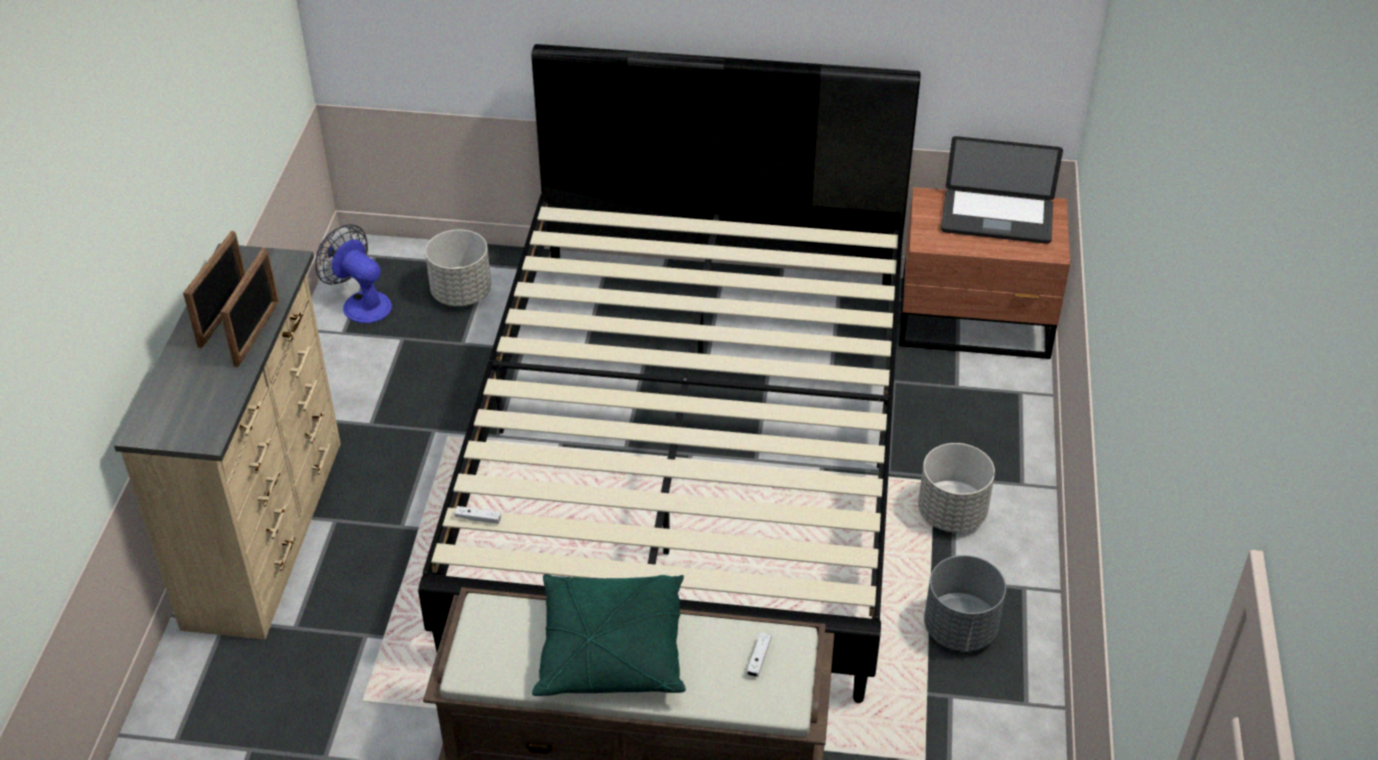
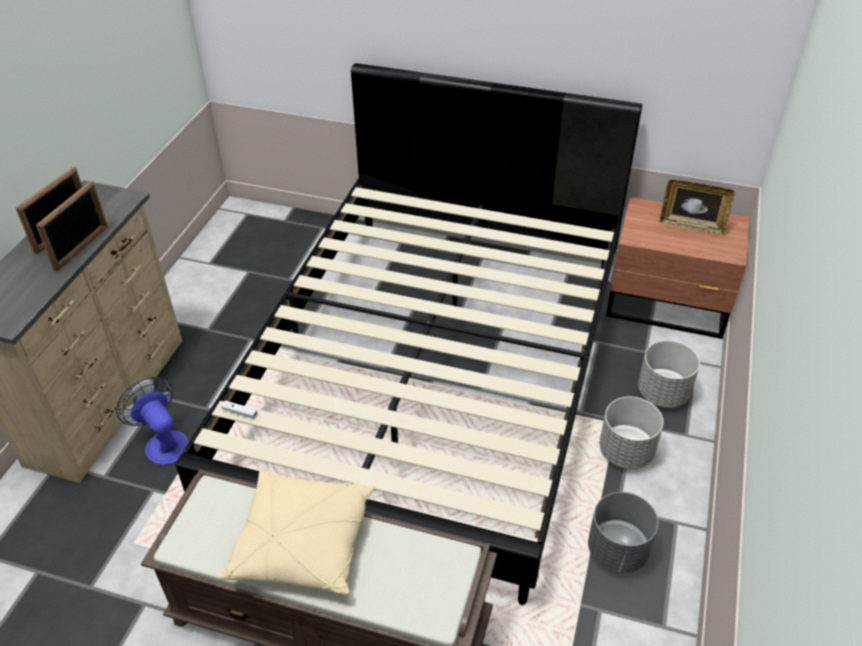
camera: 10 degrees right, 0 degrees up
(361, 303) = (228, 244): fan -> fan (163, 442)
(461, 293) = (298, 244): grey planter -> grey planter (663, 393)
(611, 650) = (302, 543): green pillow -> beige pillow
(759, 658) = (424, 569): white game controller -> none
(997, 218) = (691, 226): laptop -> picture frame

